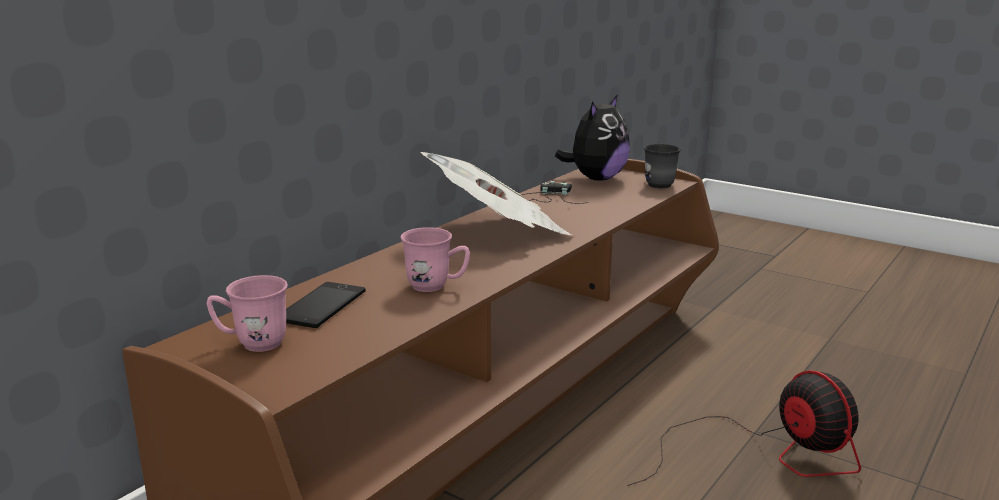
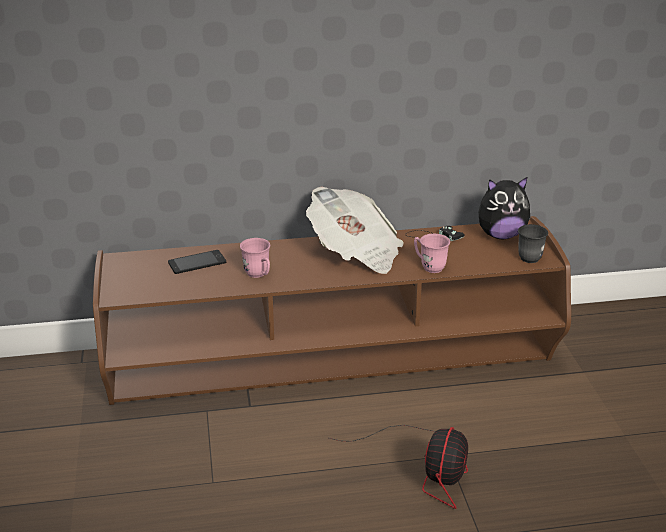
camera: 45 degrees right, 10 degrees up
(252, 343) = (143, 270): pink mug -> pink mug (429, 266)

